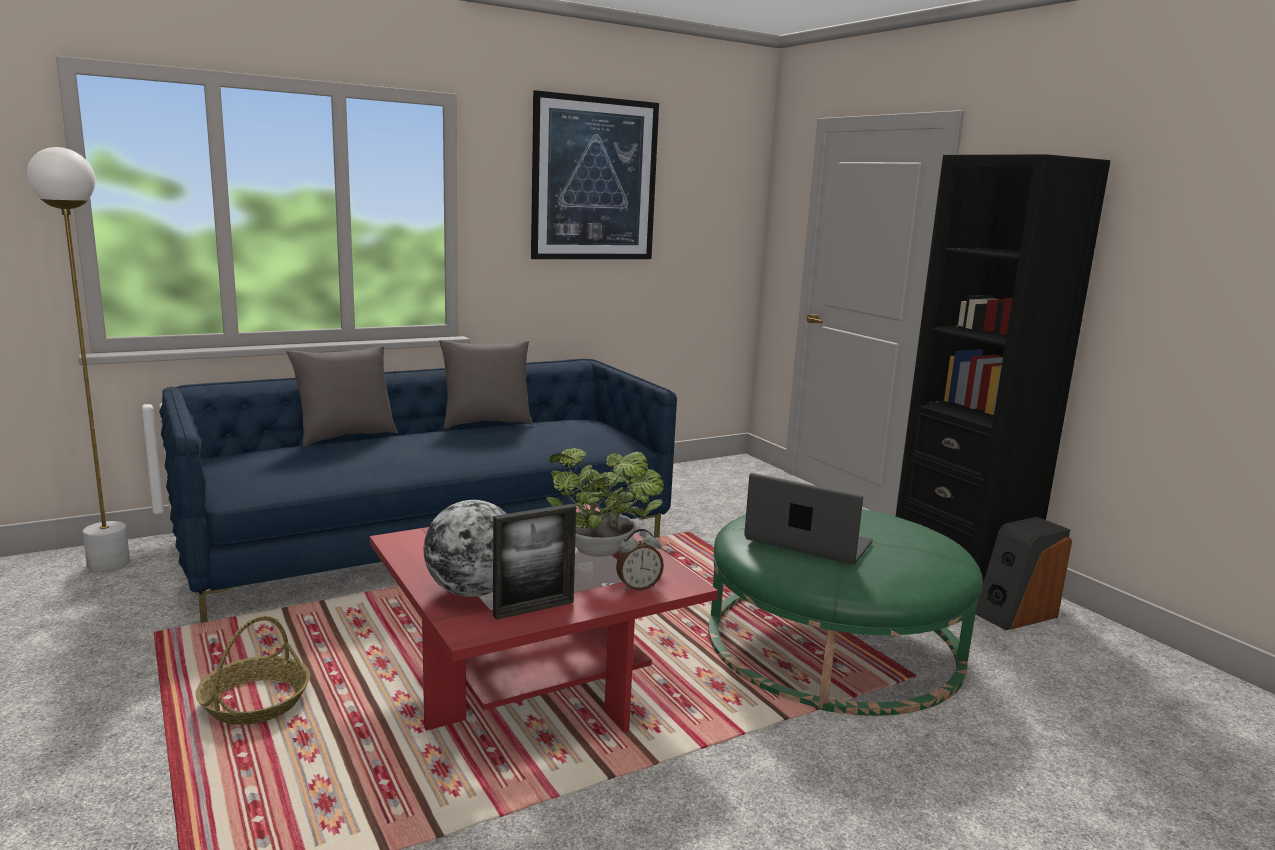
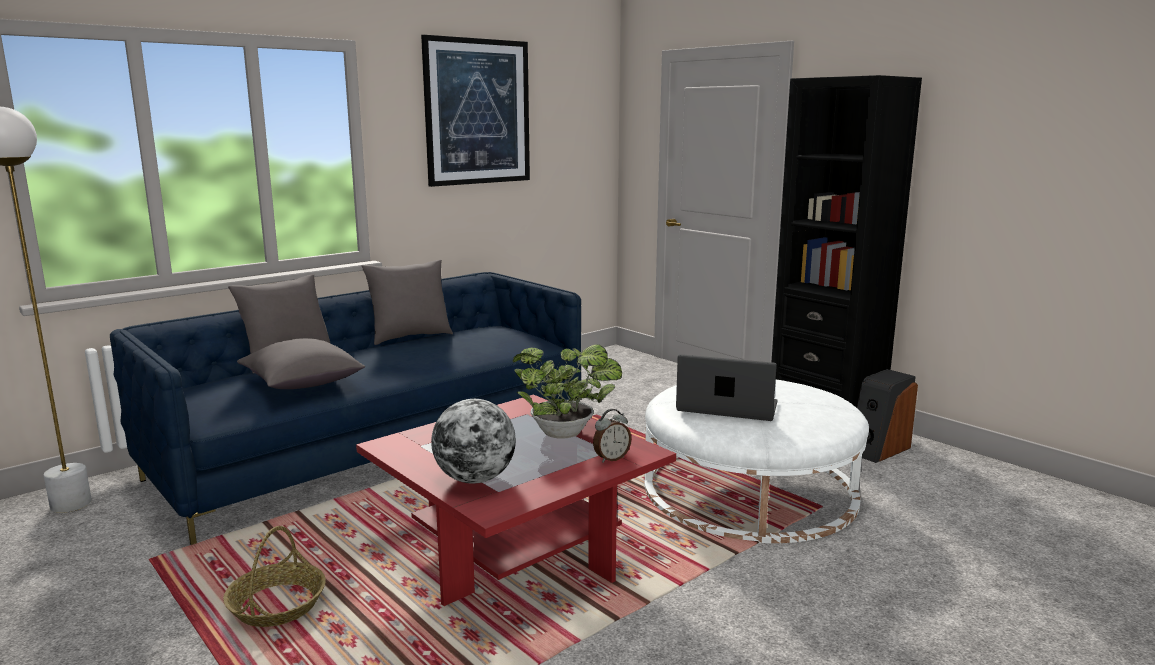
camera: 10 degrees left, 0 degrees up
(346, 463) = (302, 384): none -> grey pillow
(534, 609) = (535, 486): picture frame -> none
(833, 642) = (749, 489): green ottoman -> white ottoman

